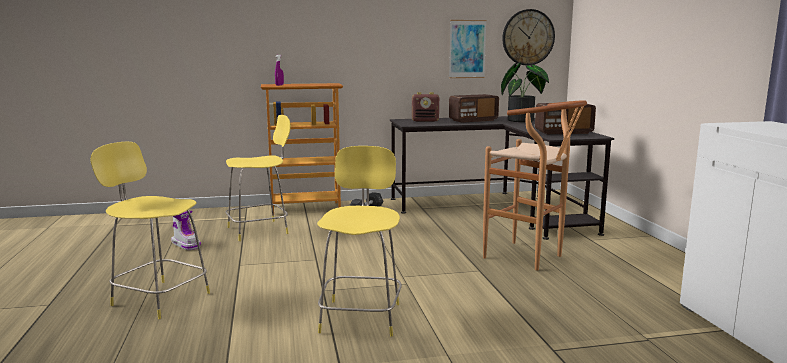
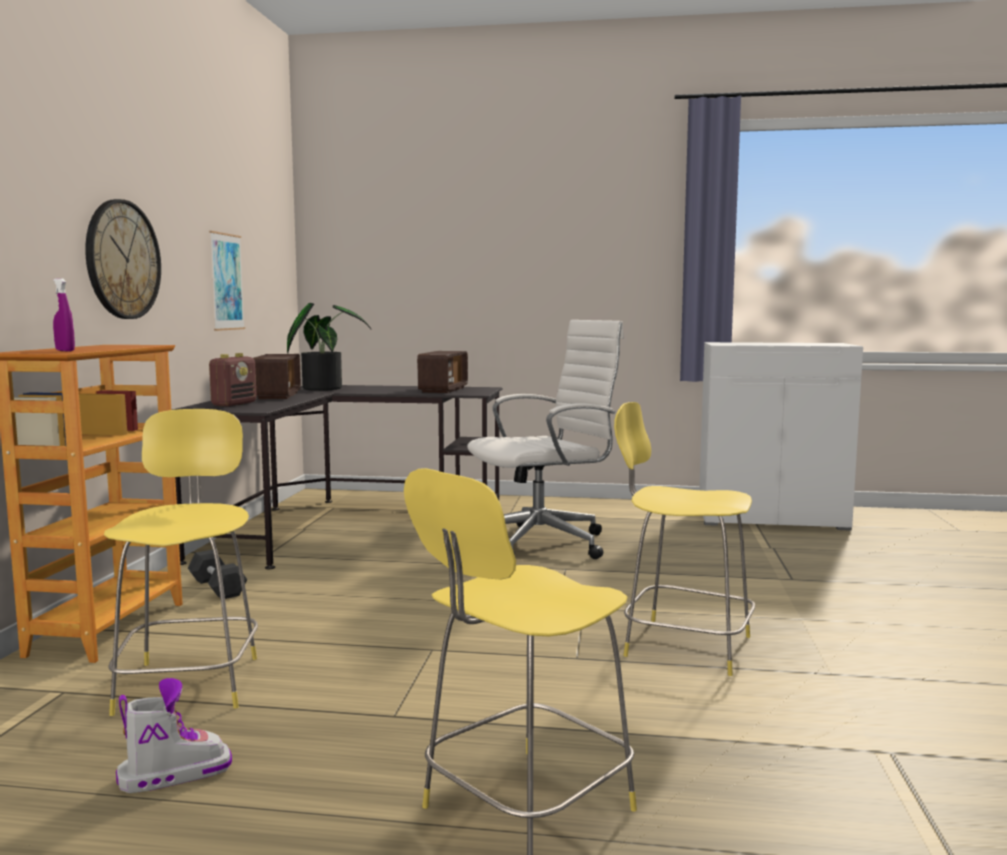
camera: 70 degrees left, 5 degrees down
(528, 37) = (271, 267): wall clock -> wall clock (122, 260)
(530, 258) = (543, 543): brown stool -> white office chair

